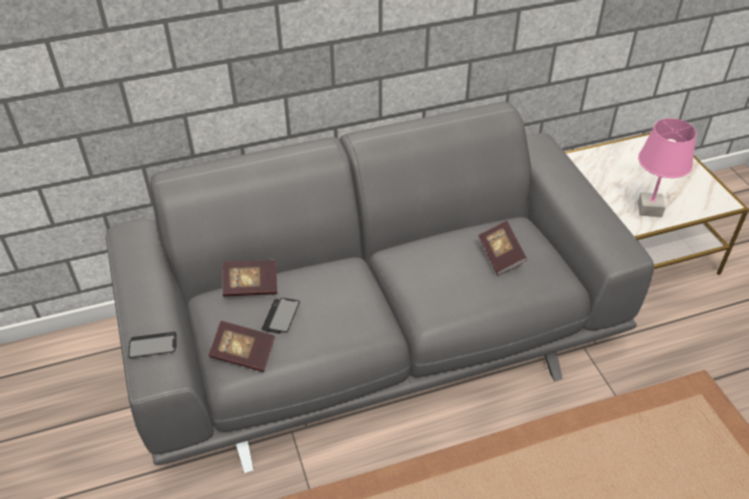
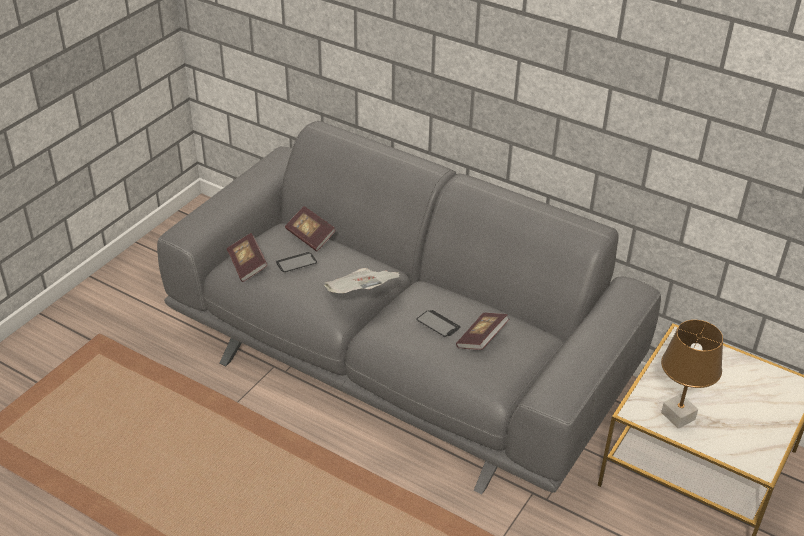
camera: 50 degrees right, 5 degrees down
(153, 346) = (204, 219): phone -> phone (438, 324)
(372, 297) = (361, 295): none -> newspaper
(649, 209) = (677, 416): pink table lamp -> brown table lamp

